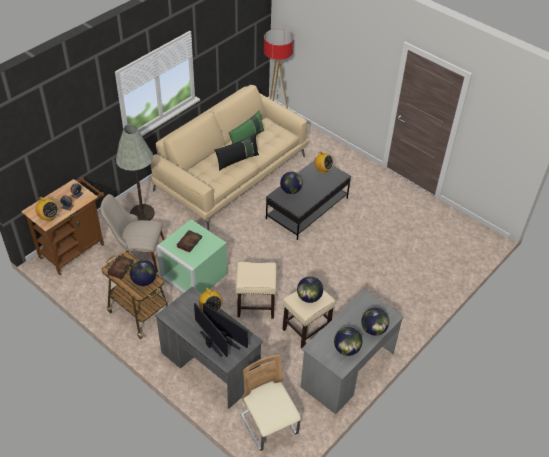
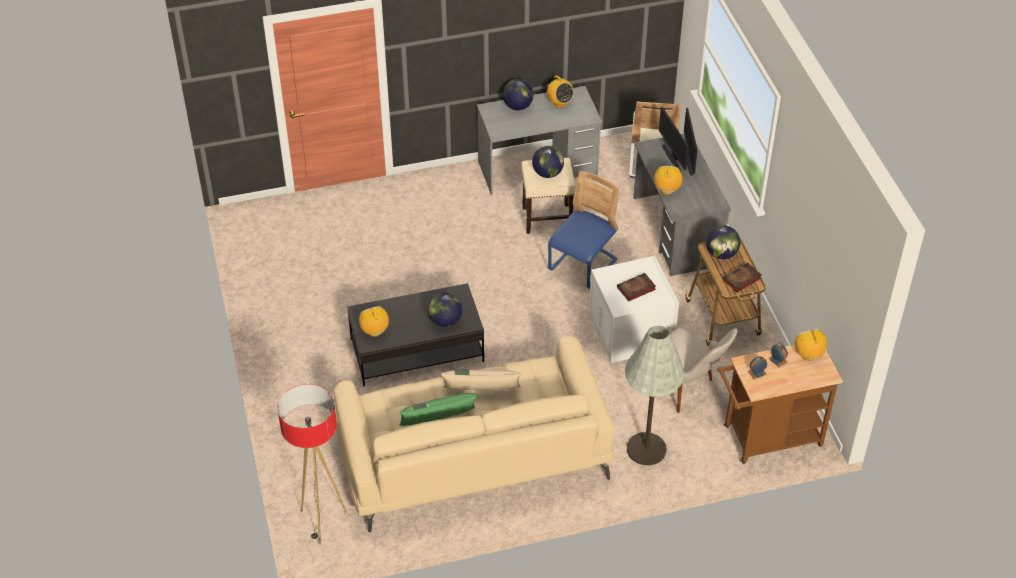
camera: 145 degrees left, 0 degrees up
(192, 275) = (632, 332): green storage box -> white storage box
(237, 160) = (481, 392): black pillow -> beige pillow
(255, 305) = (583, 266): beige stool -> blue chair
(346, 349) = (559, 103): globe -> radio

